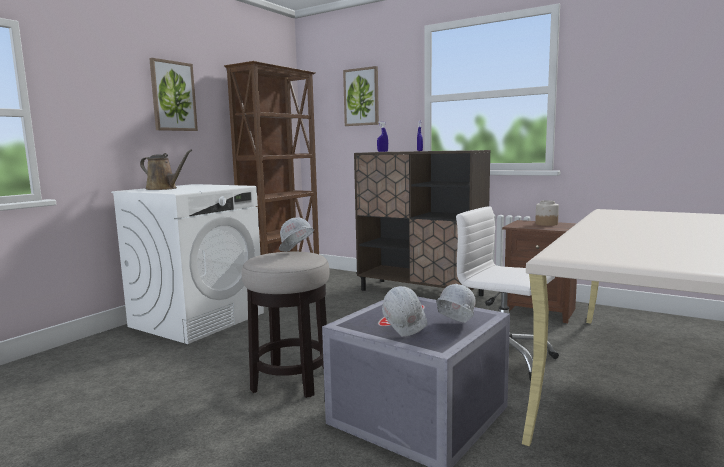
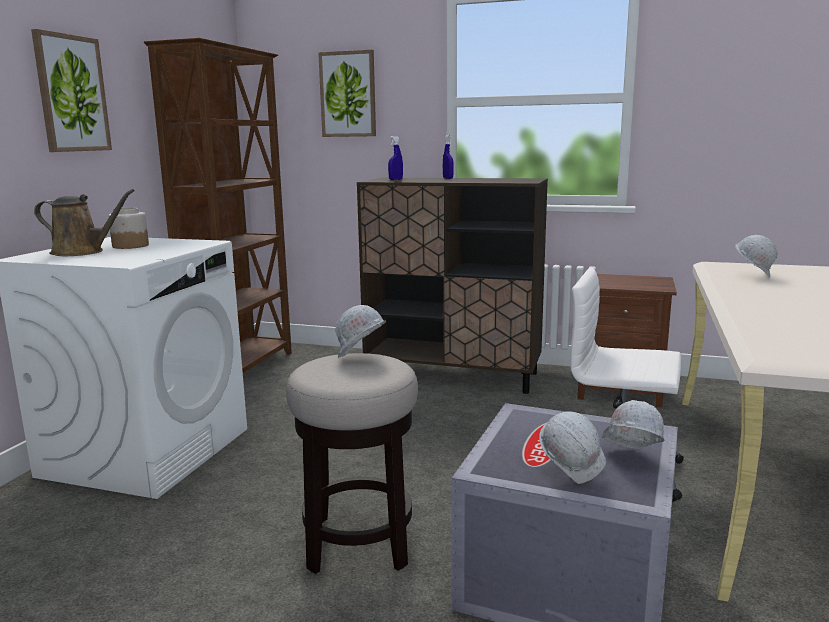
camera: 15 degrees left, 5 degrees up
(546, 224) = (628, 279): jar -> jar (130, 246)
(624, 216) = (752, 275): none -> white hard hat

